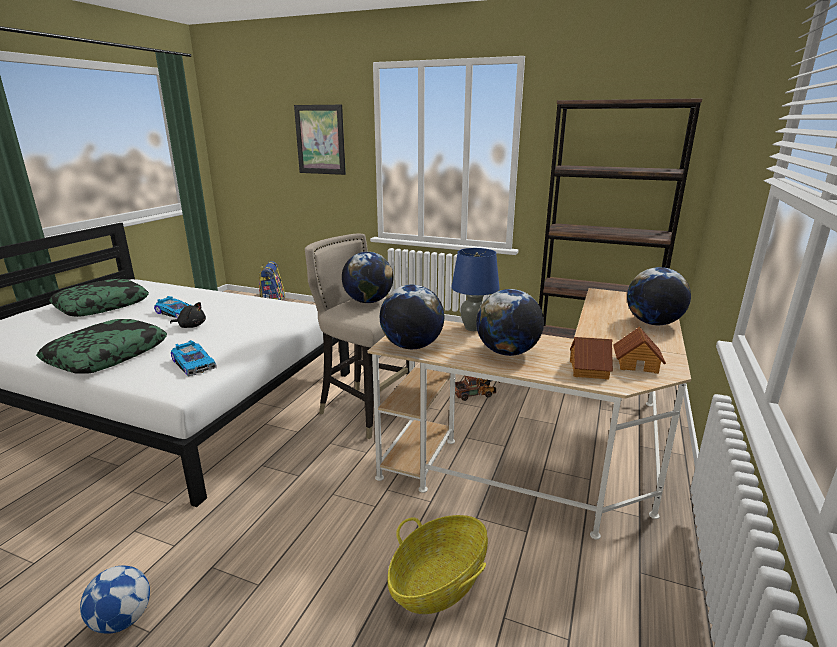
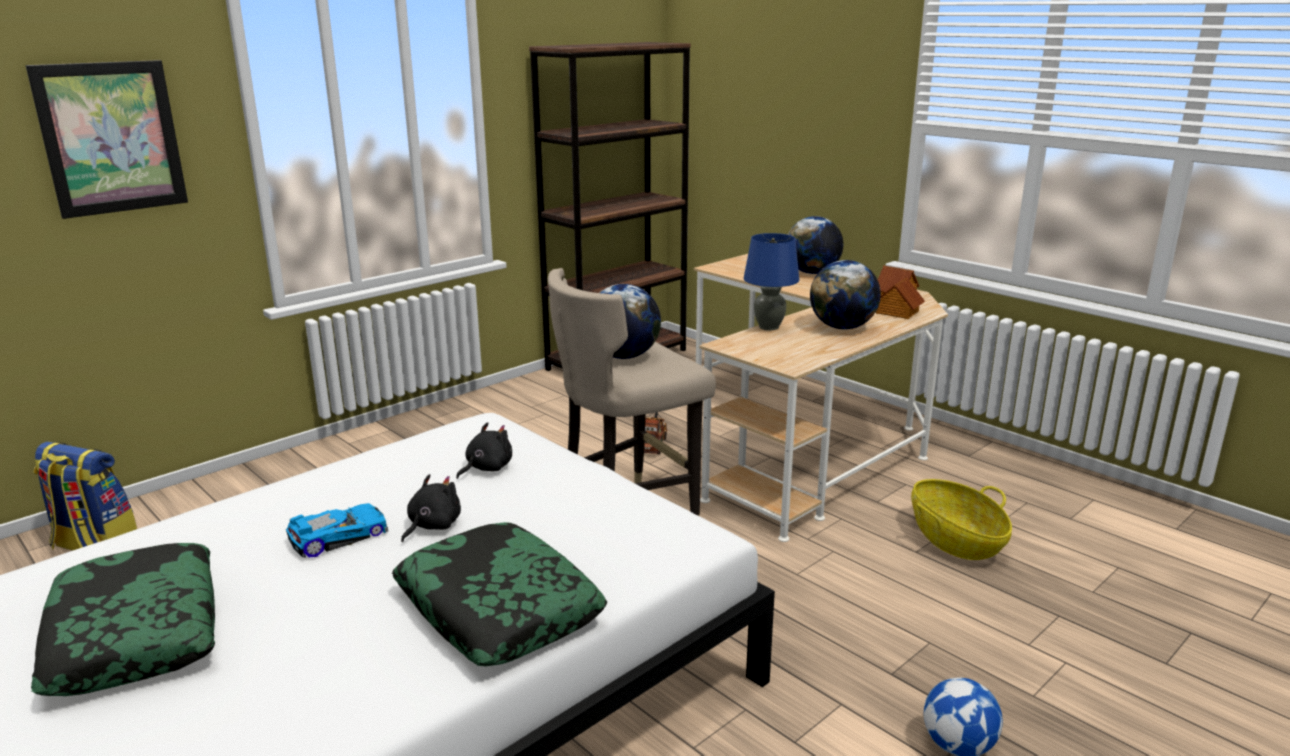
camera: 65 degrees left, 0 degrees up
(194, 364) = (618, 526): toy car -> none
(258, 322) = (486, 468): none -> black plush toy
(411, 346) = (799, 357): globe -> none

